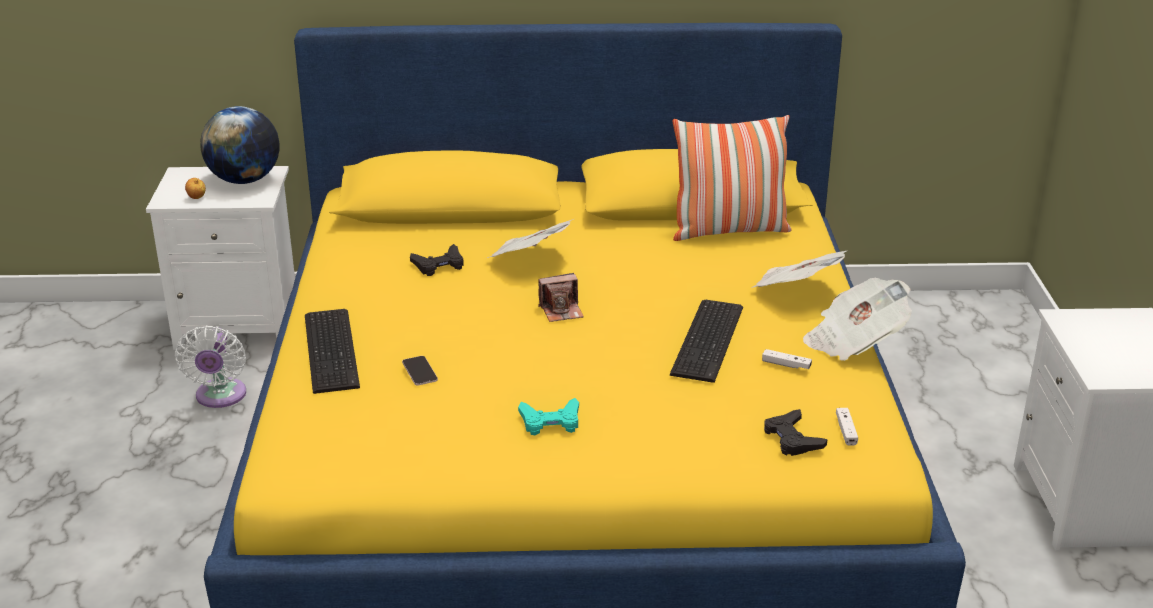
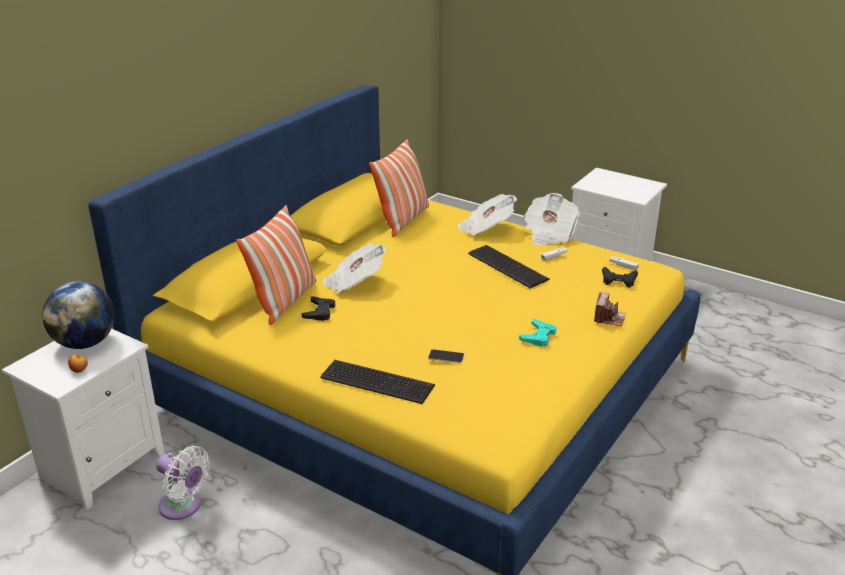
camera: 55 degrees left, 0 degrees up
(438, 238) = (284, 301): none -> pillow
(561, 311) = (428, 293): camera -> camera (609, 318)

